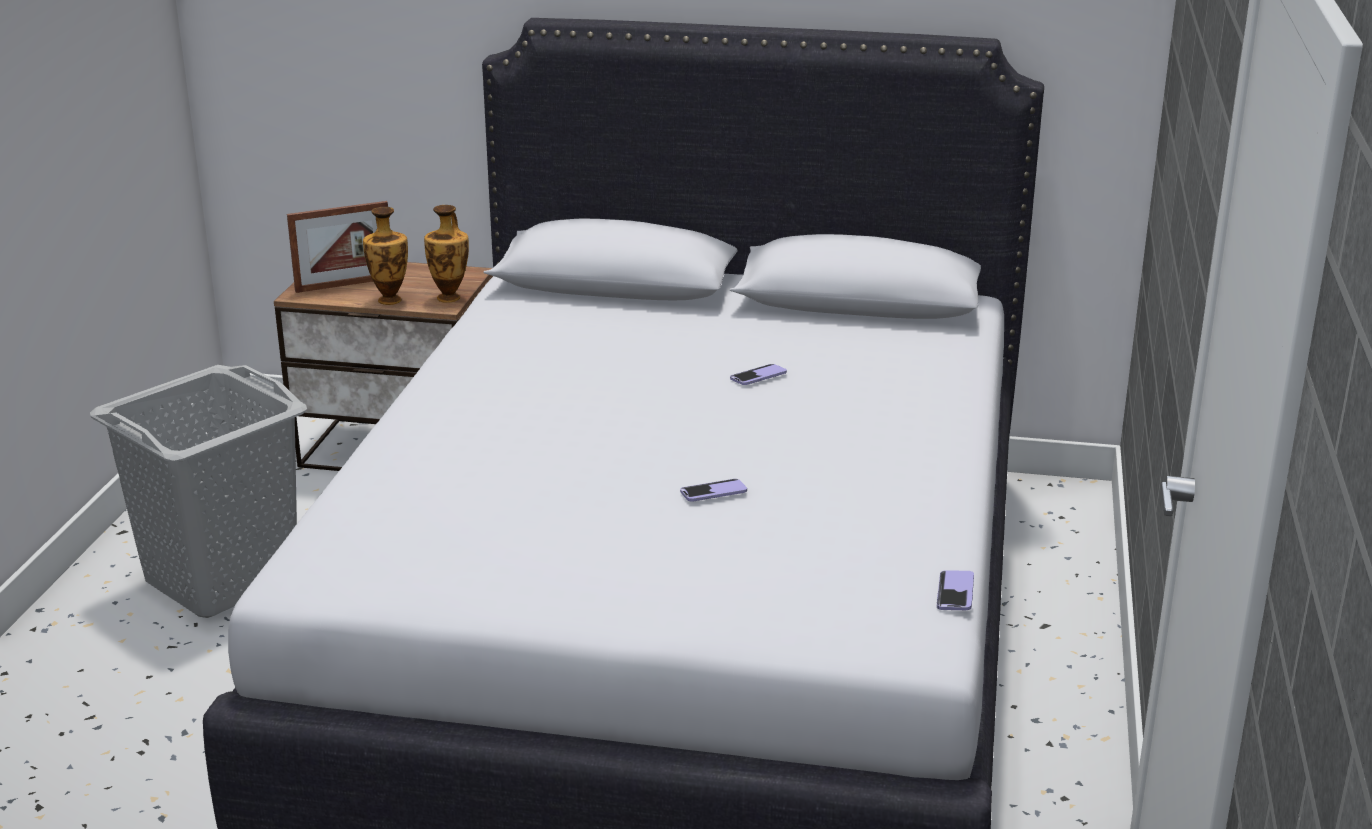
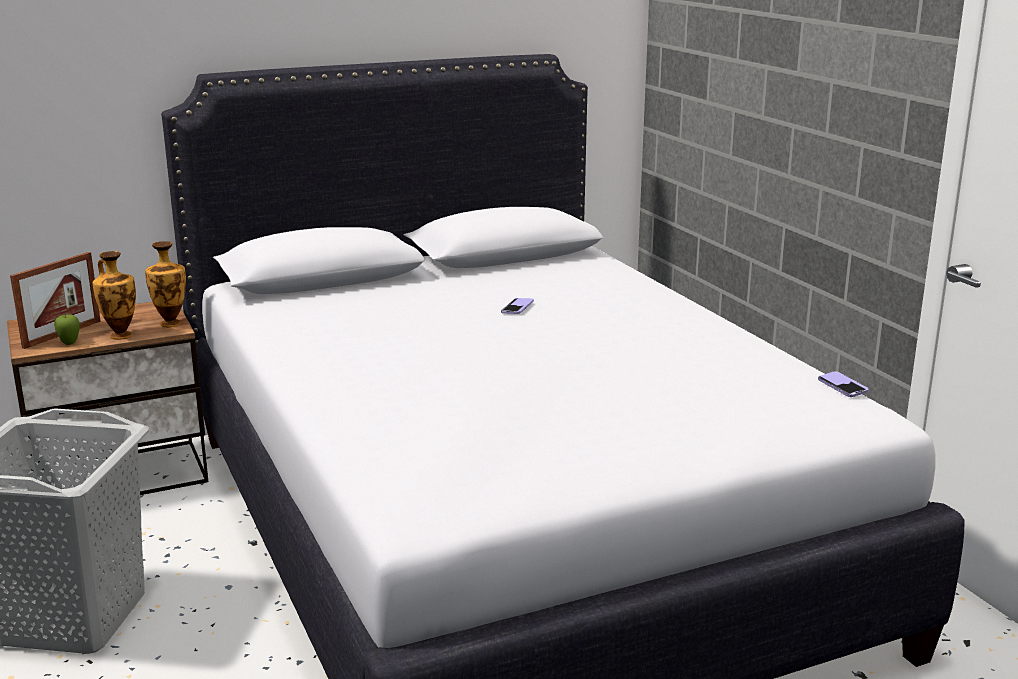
camera: 35 degrees left, 5 degrees down
(337, 297) = (69, 344): none -> apple
(713, 492) = (608, 376): phone -> none

